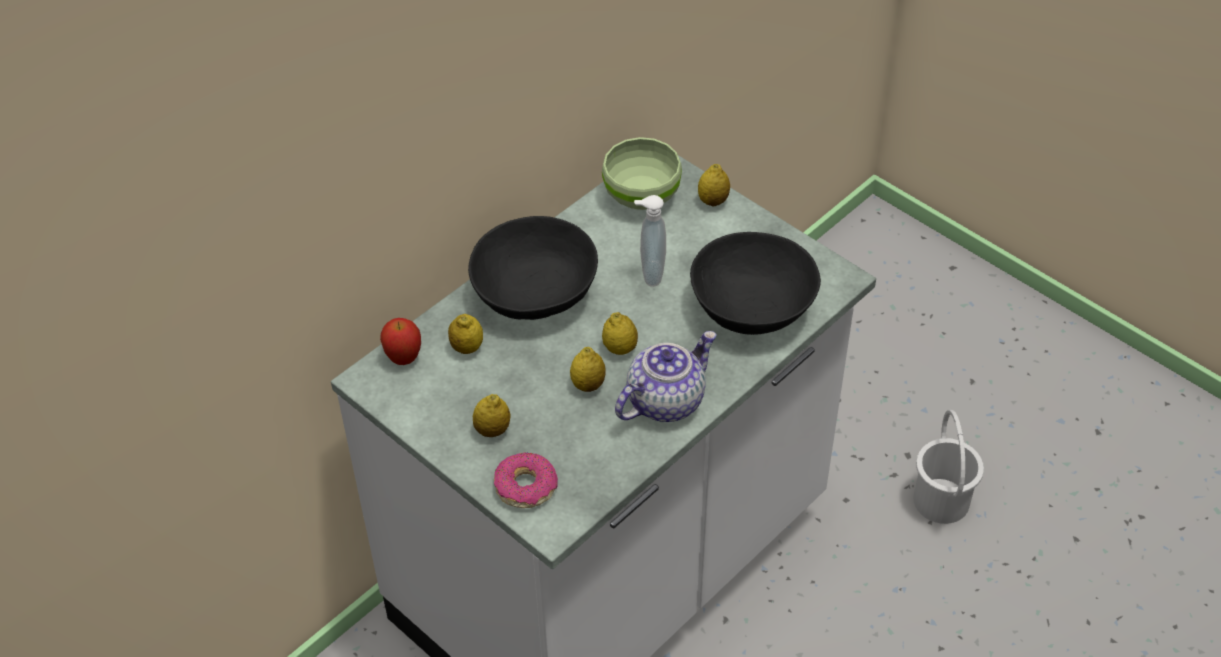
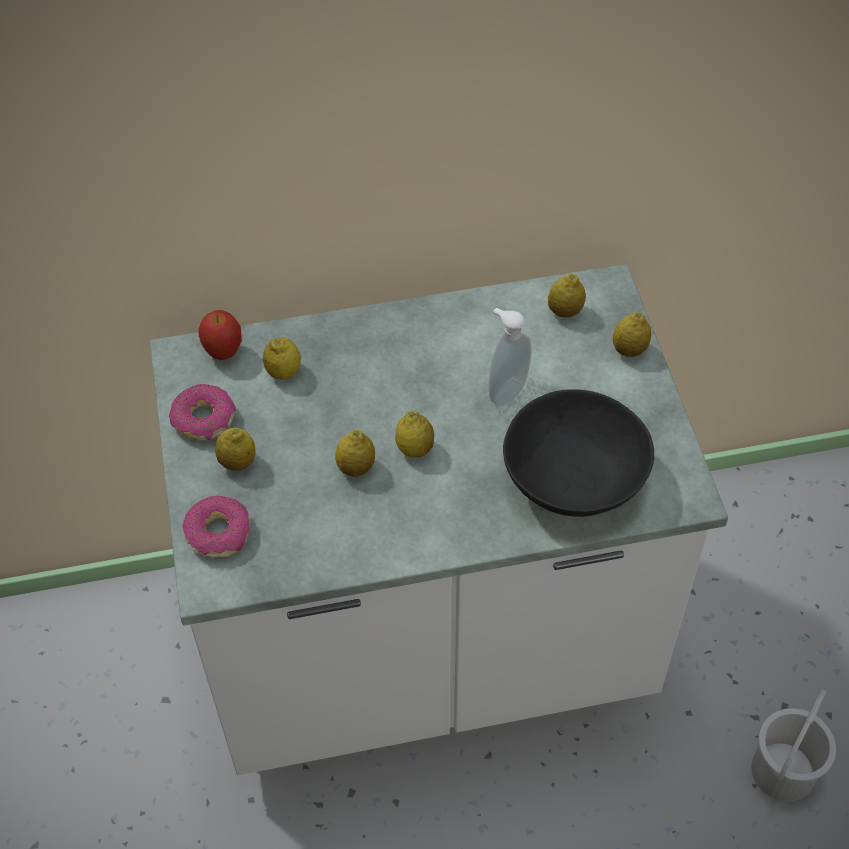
camera: 35 degrees right, 5 degrees up
(435, 414) = (204, 420): none -> donut
(535, 292) = (387, 352): black bowl -> none
(643, 197) = (565, 311): green bowl -> lemon
(665, 400) = (411, 524): teapot -> none

